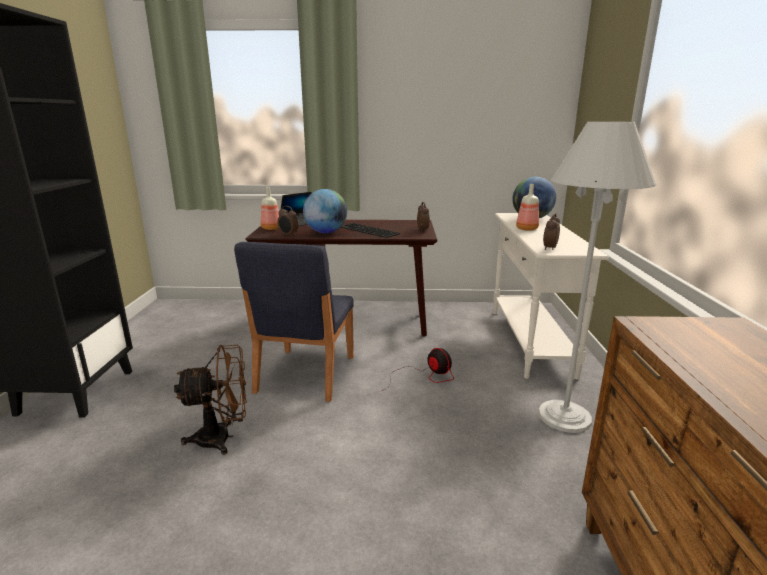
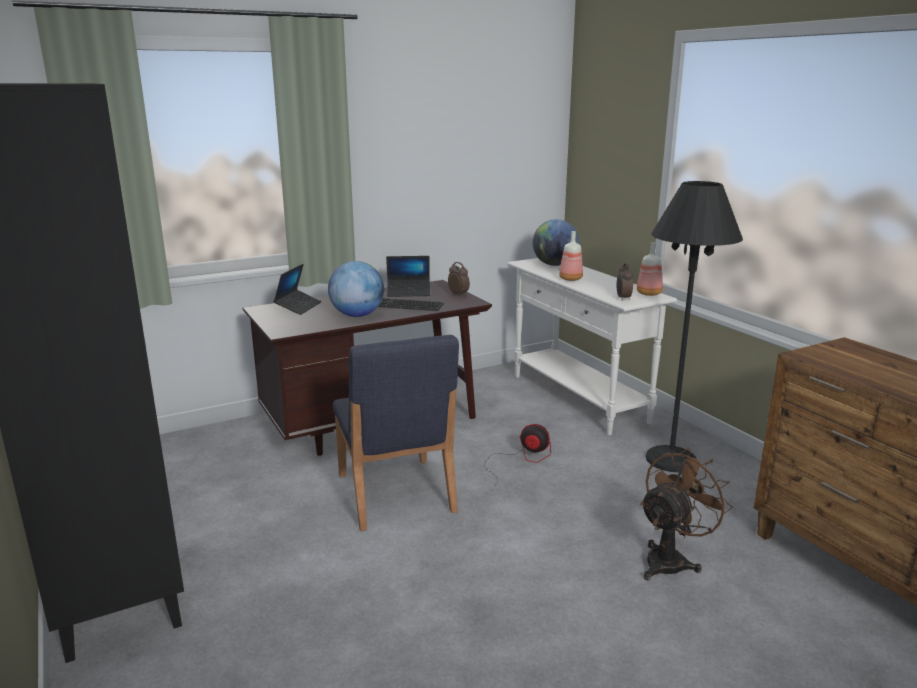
camera: 30 degrees left, 0 degrees up
(223, 438) = (390, 583): brown fan -> brown fan (671, 560)
(272, 228) = (278, 321): bottle -> bottle (649, 293)
(288, 235) = (319, 326): alarm clock -> none
(389, 224) = (409, 292): none -> laptop
(564, 417) = (671, 459): white floor lamp -> black floor lamp

